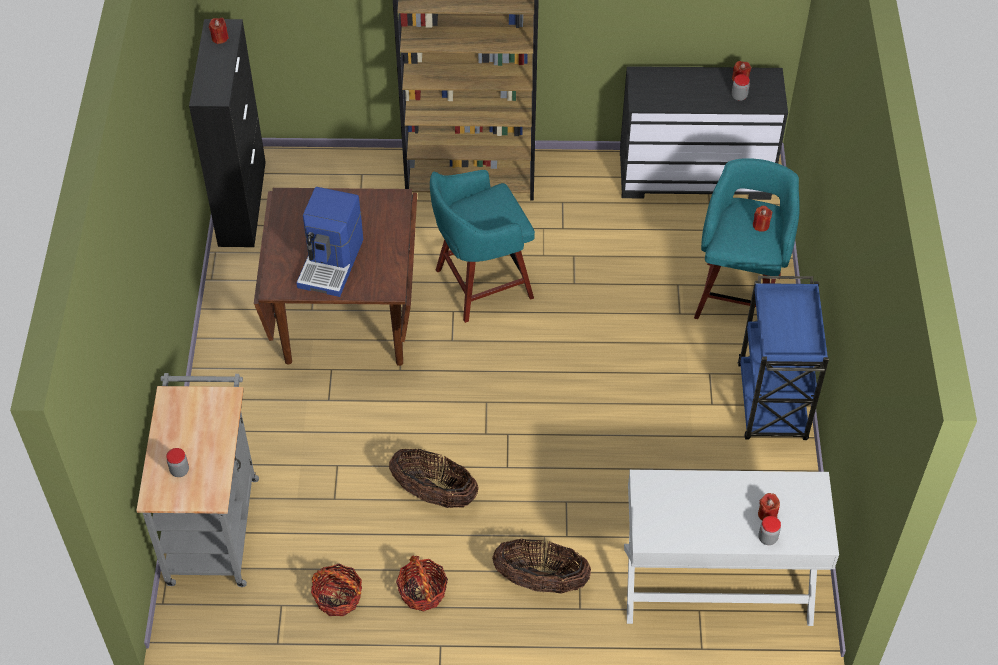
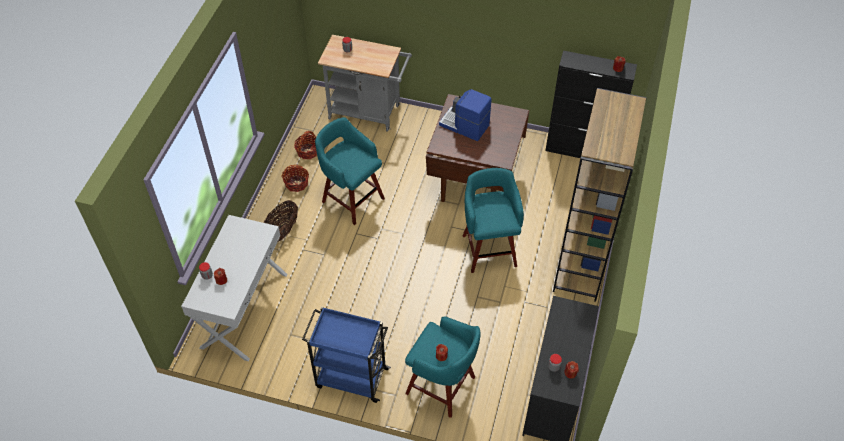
camera: 105 degrees right, 0 degrees up
(434, 493) = (351, 199): basket -> turquoise stool

